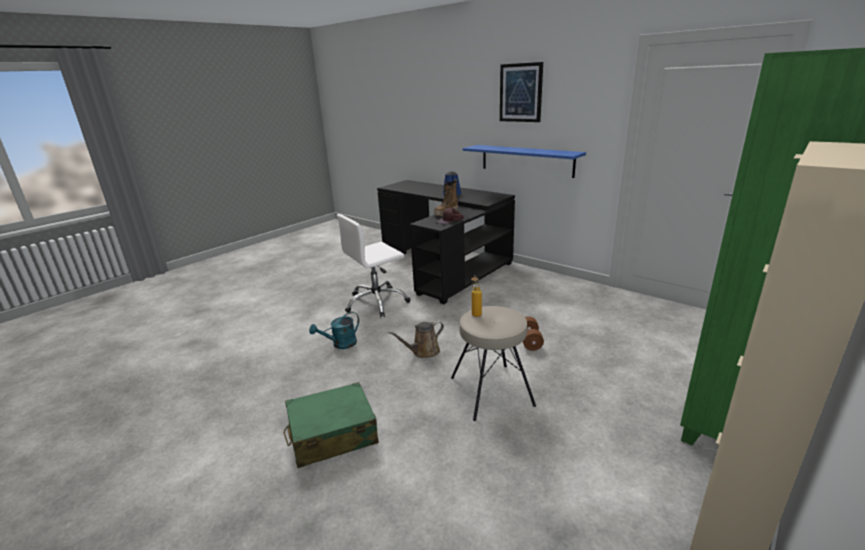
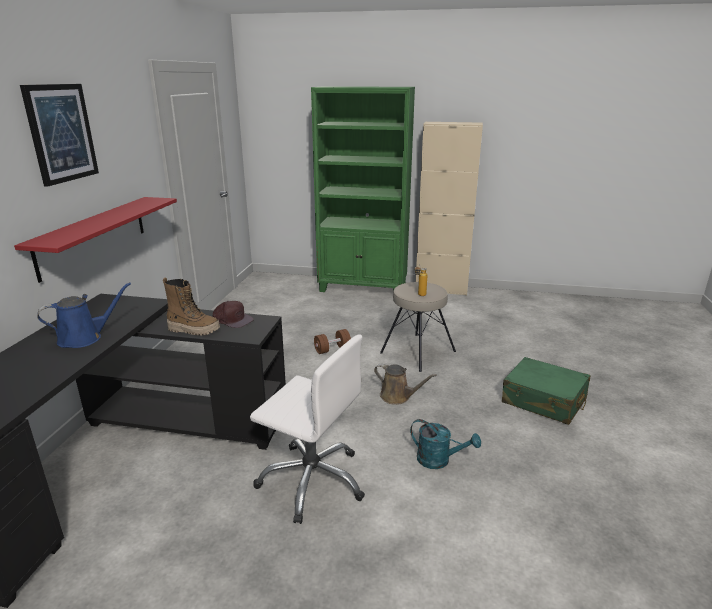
camera: 120 degrees left, 0 degrees up
(526, 160) = (93, 235): blue shelf -> red shelf

